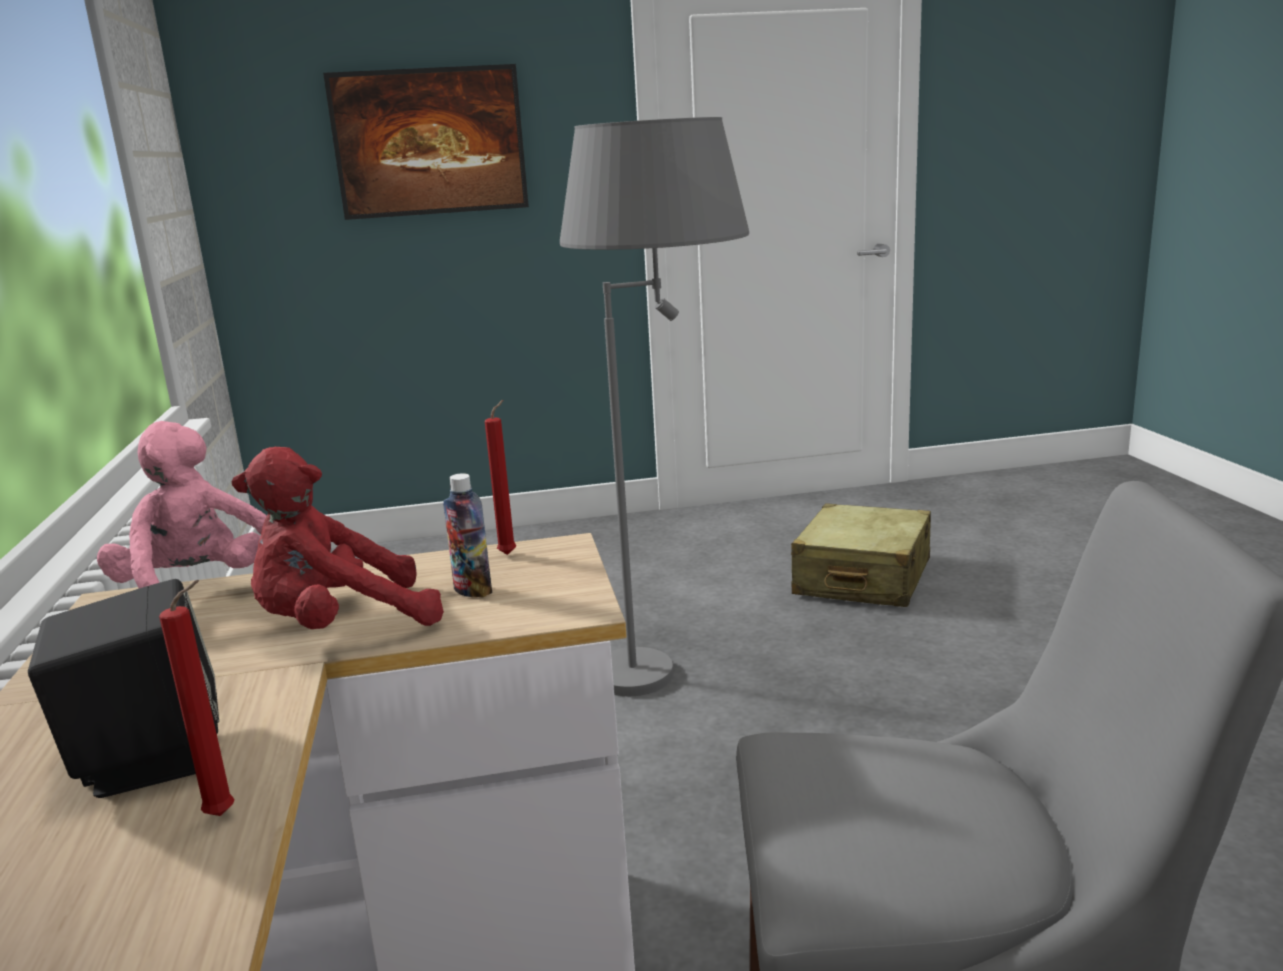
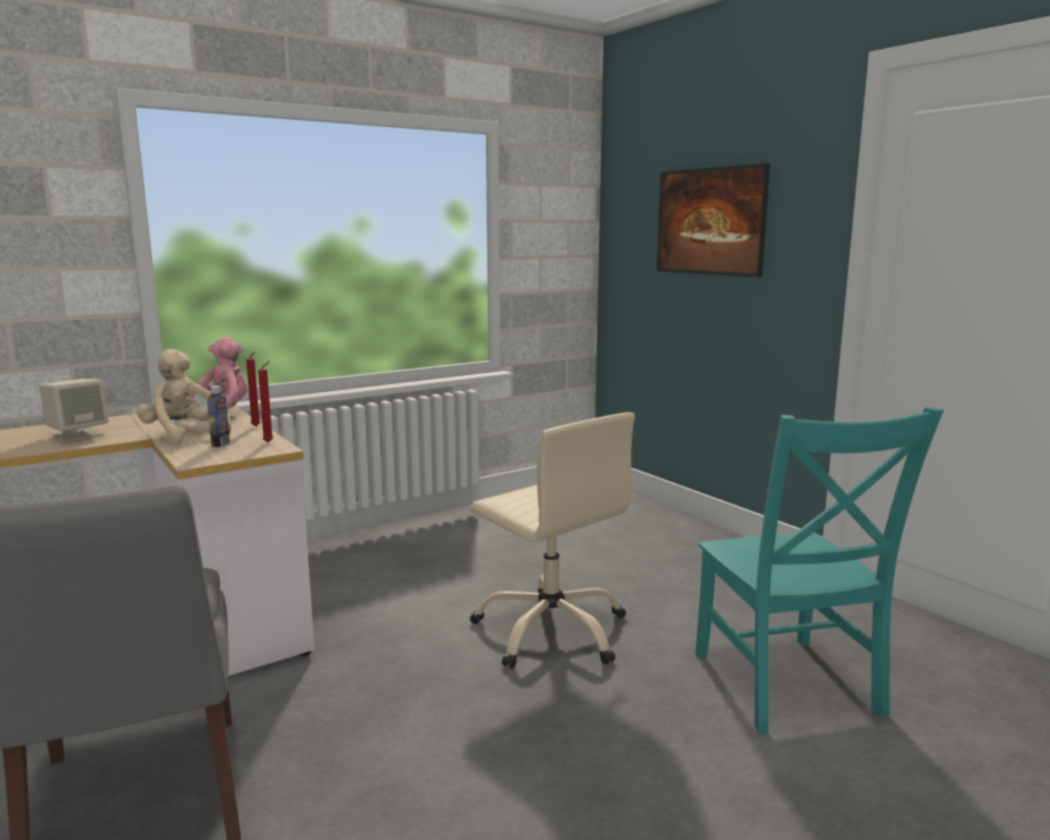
camera: 65 degrees right, 5 degrees down
(148, 758) = (78, 435): black speaker -> beige speaker
(226, 814) = (32, 449): red candle -> red candle (256, 426)
(341, 626) = (184, 435): red plush toy -> beige plush toy
(676, 666) = (552, 630): grey floor lamp -> beige office chair
(862, 578) = (788, 687): beige suitcase -> turquoise chair

